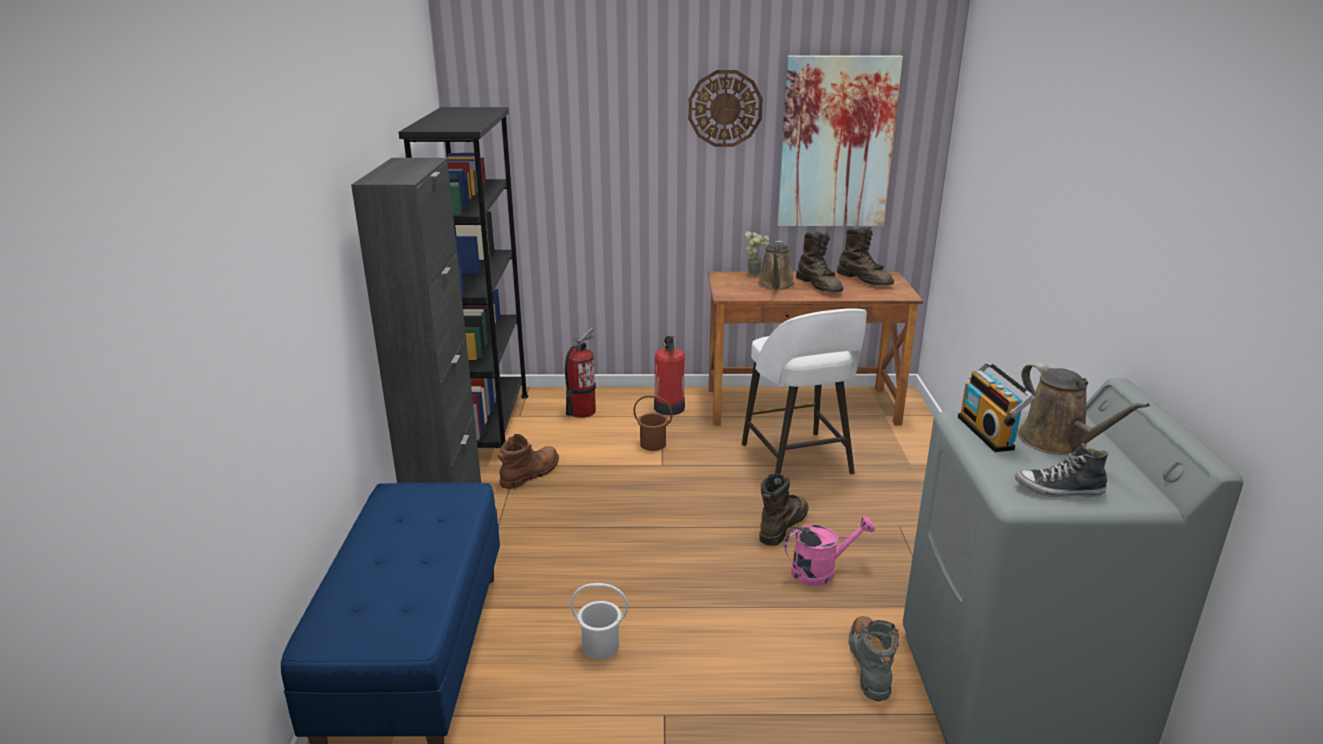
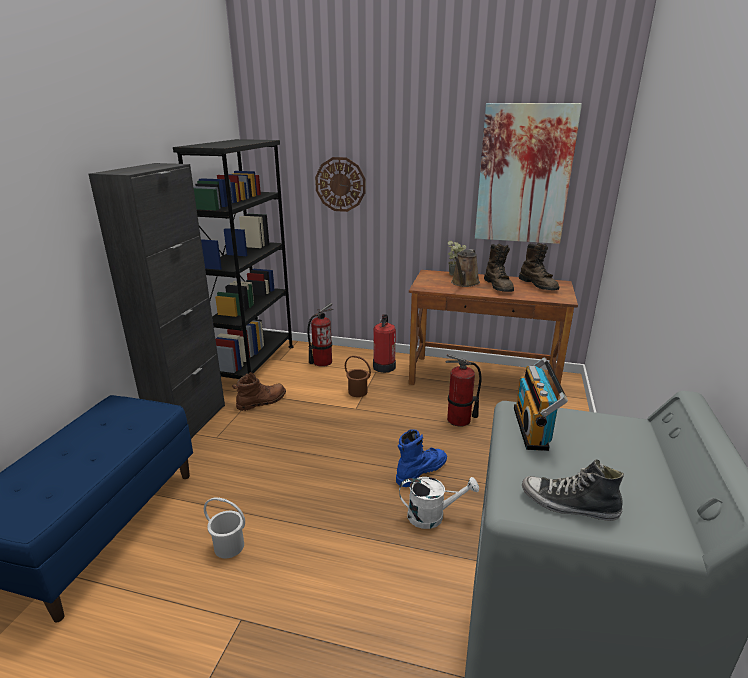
camera: 15 degrees right, 0 degrees up
(725, 108) = (436, 145): wall clock -> wall clock (340, 184)
(782, 525) = (420, 471): brown boot -> blue boot
(797, 461) = (459, 420): white stool -> fire extinguisher
(821, 571) = (432, 516): pink watering can -> white watering can
(870, 664) = (433, 613): grey boot -> none
(1057, 442) = (600, 449): brown watering can -> none

